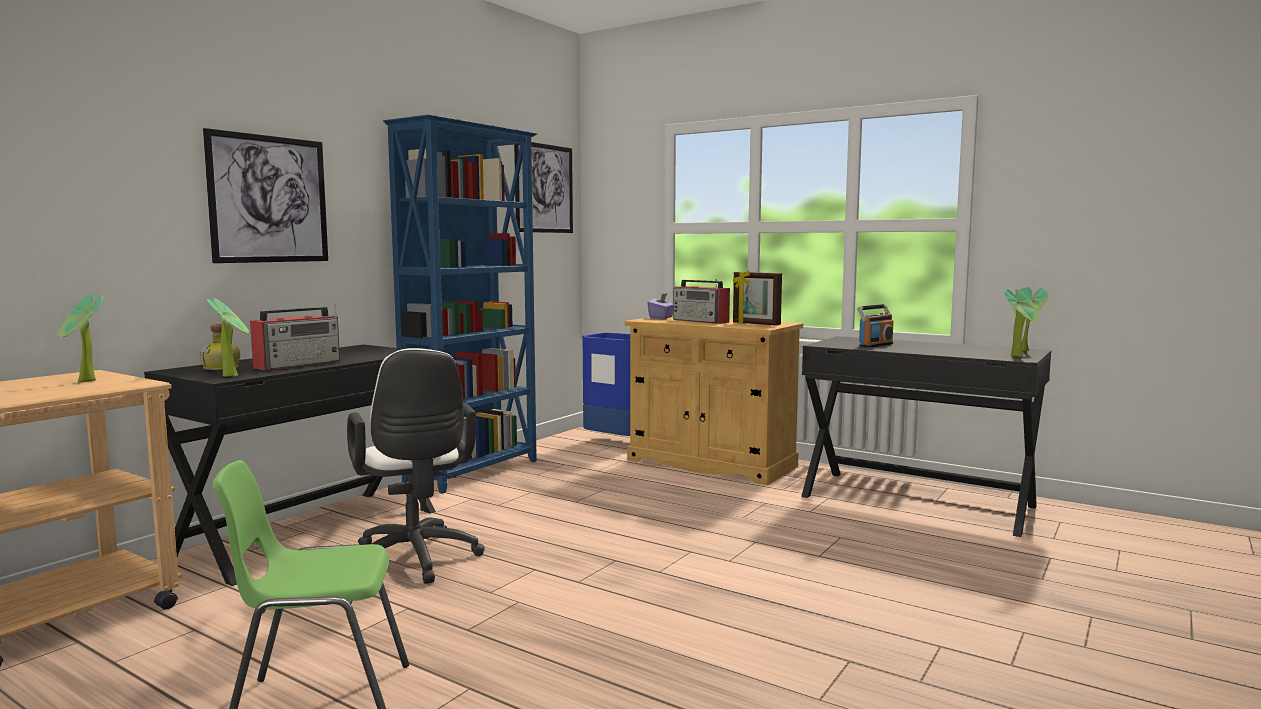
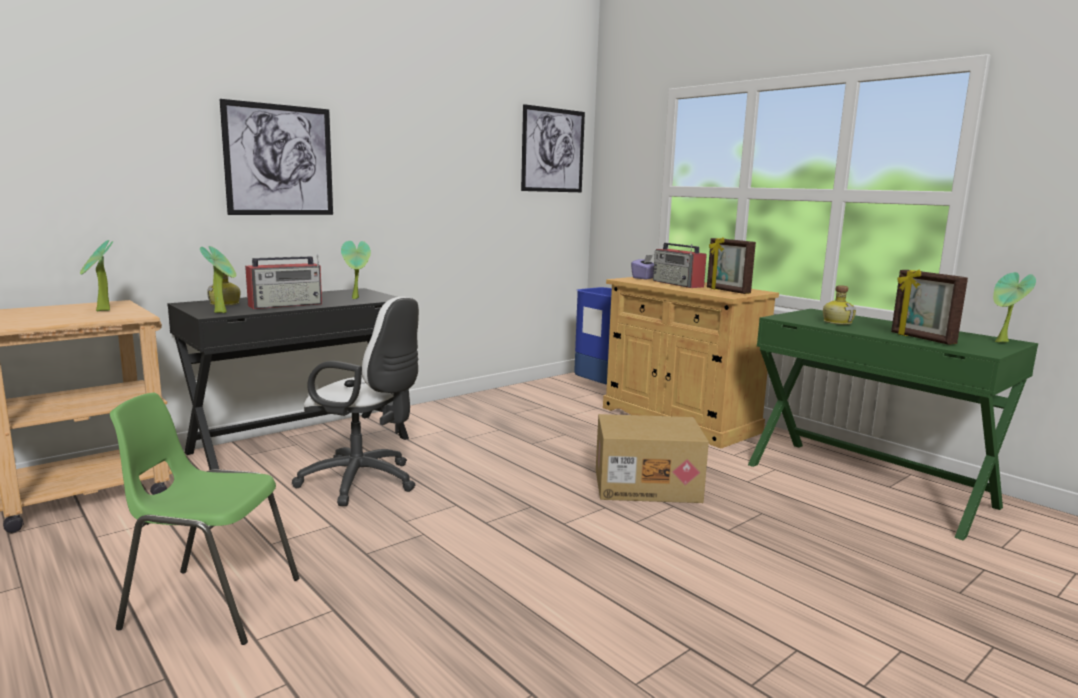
camera: 15 degrees right, 5 degrees up
(415, 561) = (364, 482): white office chair -> white office chair turned 60 degrees counterclockwise
(474, 472) = (463, 405): blue bookcase -> none
(718, 526) = (647, 485): none -> cardboard box
(875, 345) = (837, 322): radio -> bottle
(917, 501) = (868, 484): black desk -> green desk
(959, 353) = (921, 339): none -> picture frame
(1019, 356) = (988, 348): potted plant -> potted plant (357, 298)

